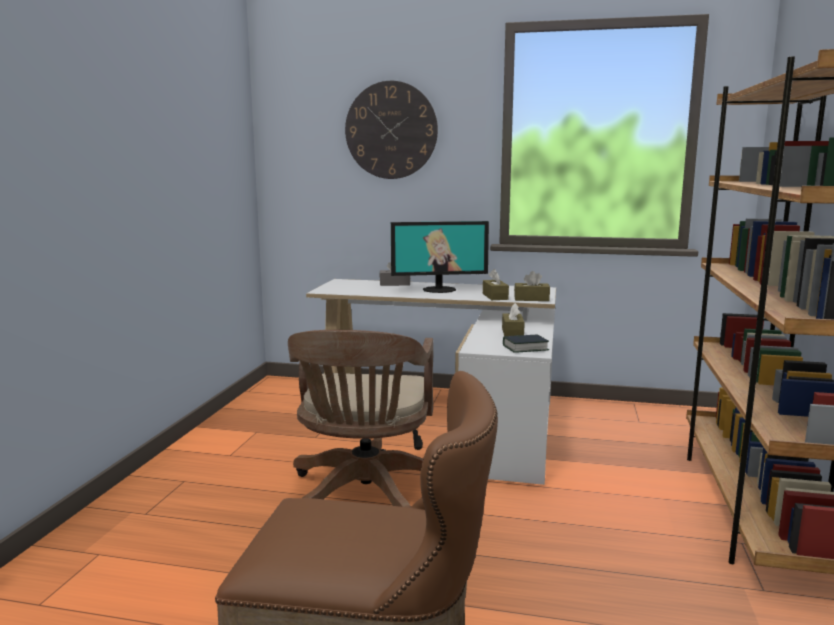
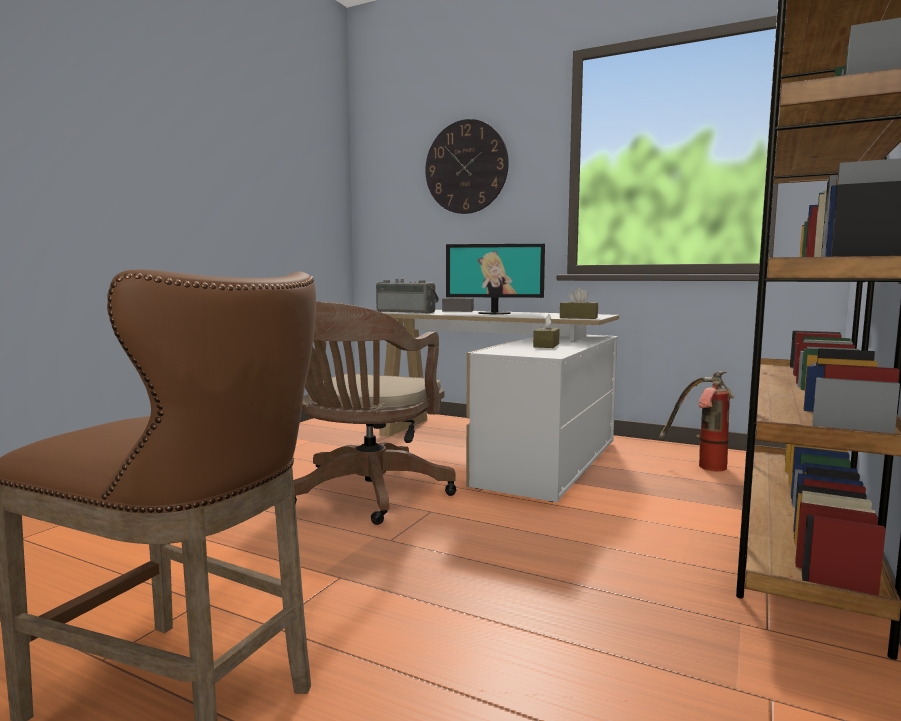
camera: 15 degrees right, 5 degrees down
(348, 290) = (407, 312): none -> radio
(495, 296) = (543, 316): brown tissue box -> none
(525, 348) = (544, 353): book -> none
(636, 426) = (701, 466): none -> fire extinguisher

